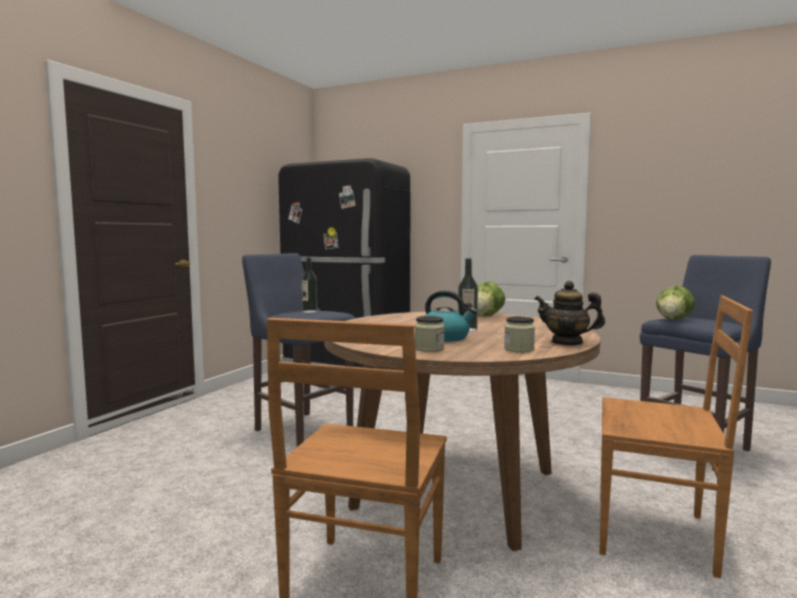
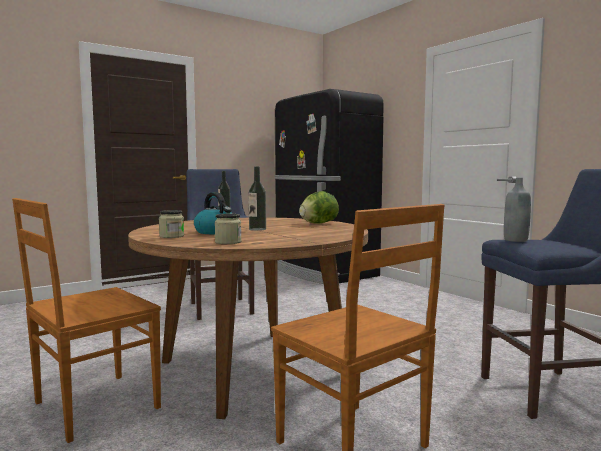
camera: 30 degrees right, 0 degrees up
(567, 342) = (288, 242): teapot -> none
(674, 319) = (515, 240): lettuce -> grey bottle

